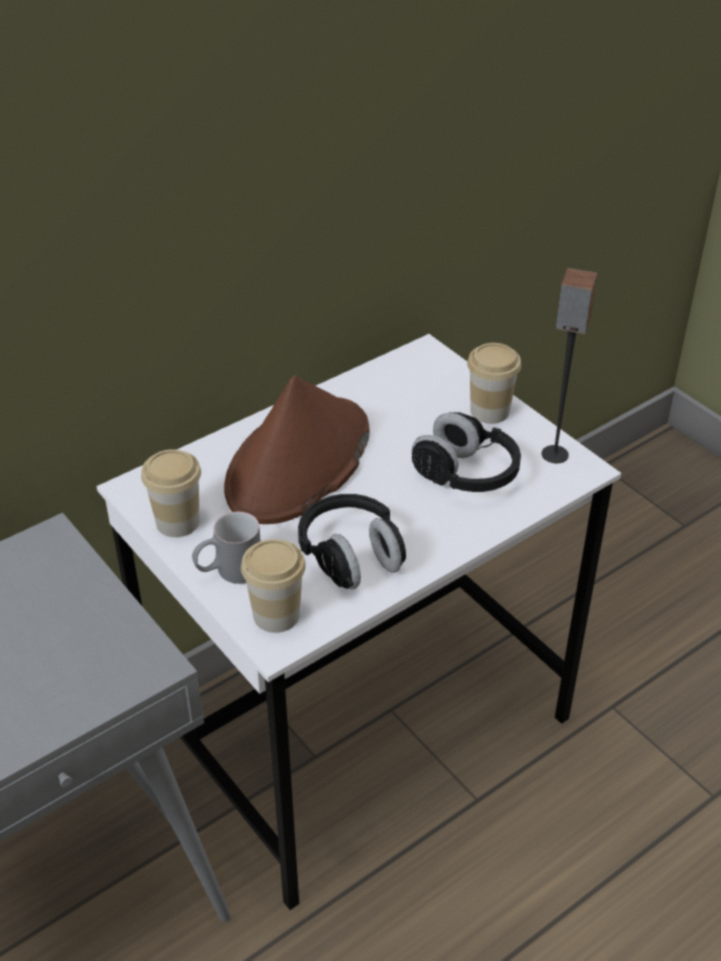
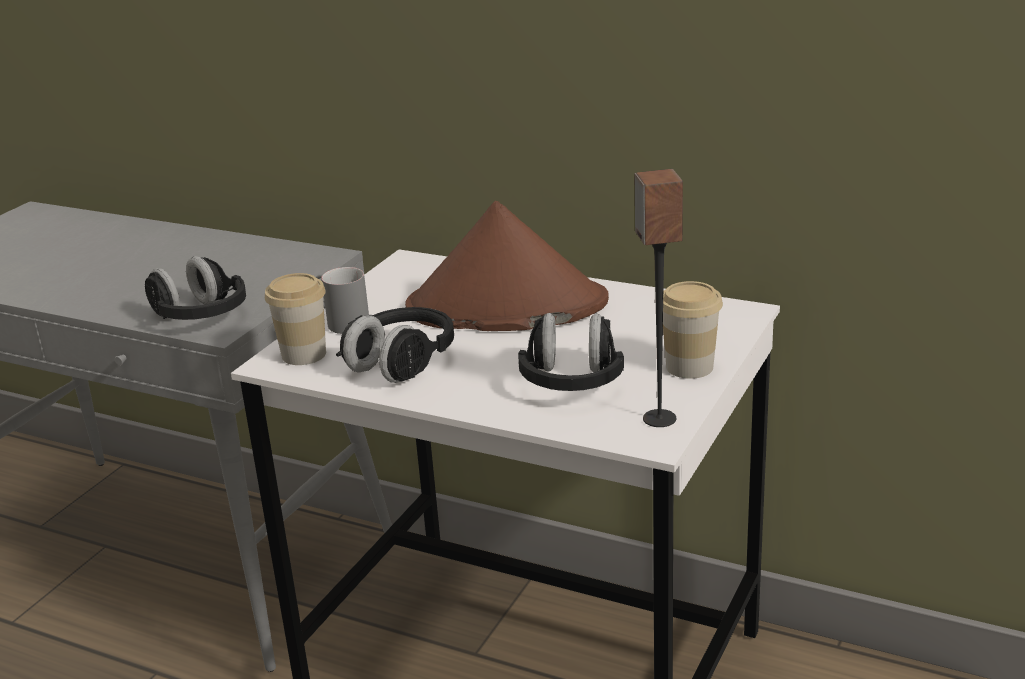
camera: 65 degrees right, 15 degrees down
(102, 673) = (200, 316): none -> black headphones
(177, 522) = (382, 287): cup -> none

